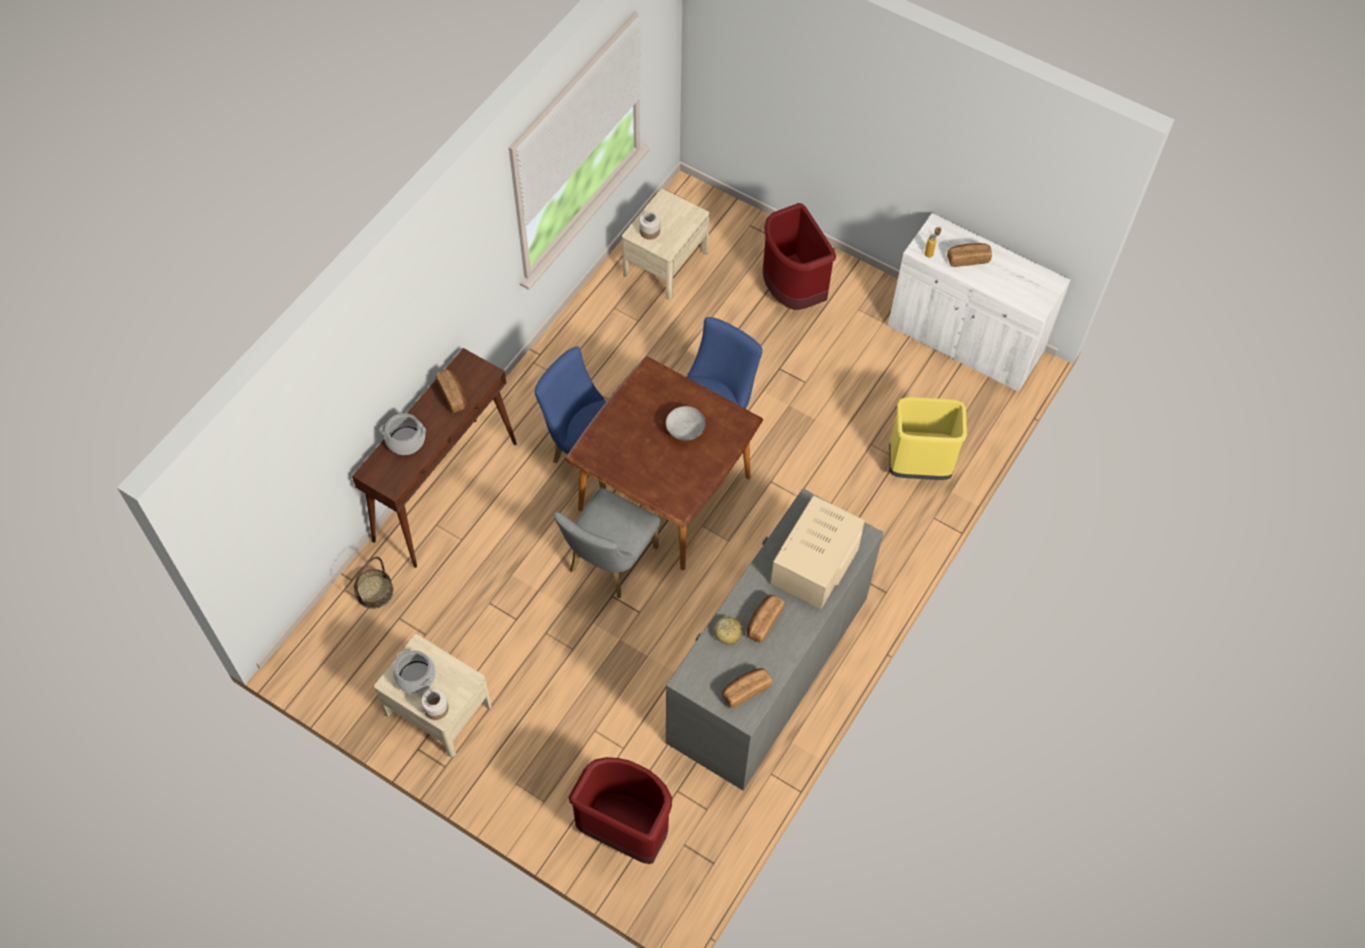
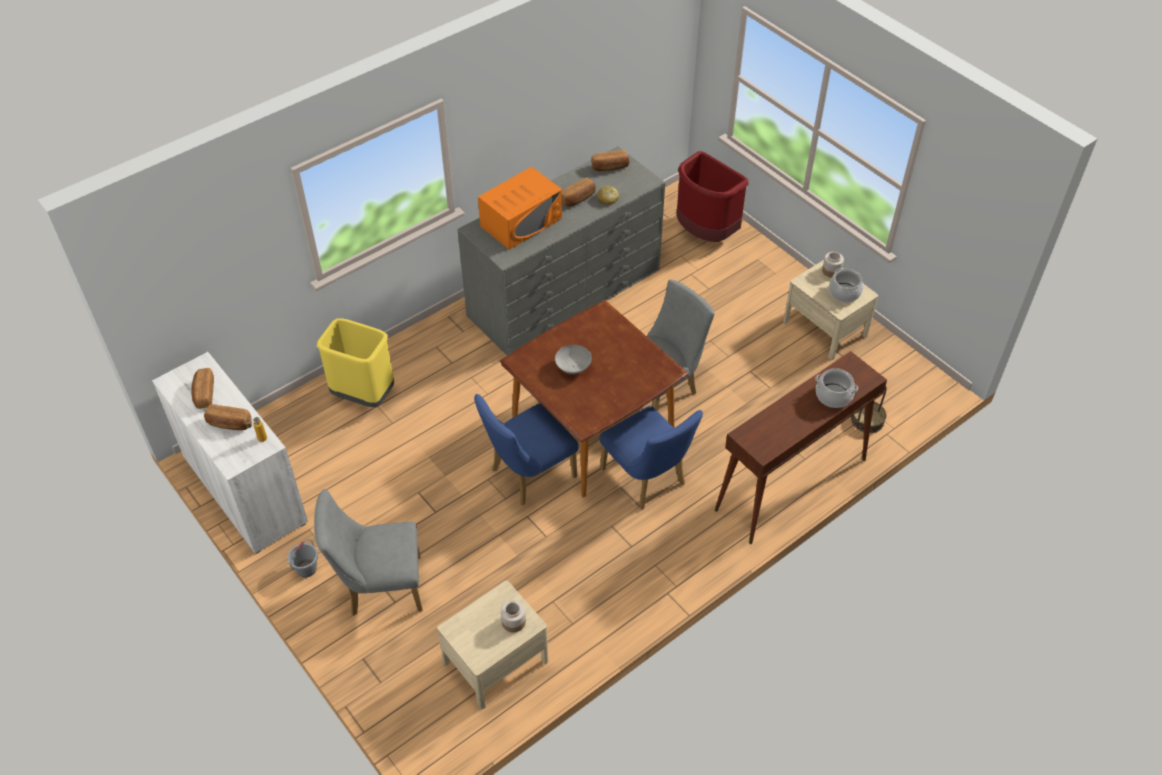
camera: 160 degrees left, 10 degrees down
(453, 395) = (781, 424): bread -> bread (204, 394)
(792, 292) = (379, 587): red trash can -> grey chair
(814, 563) = (521, 222): beige microwave -> orange microwave
(863, 289) = (306, 568): none -> grey bucket

